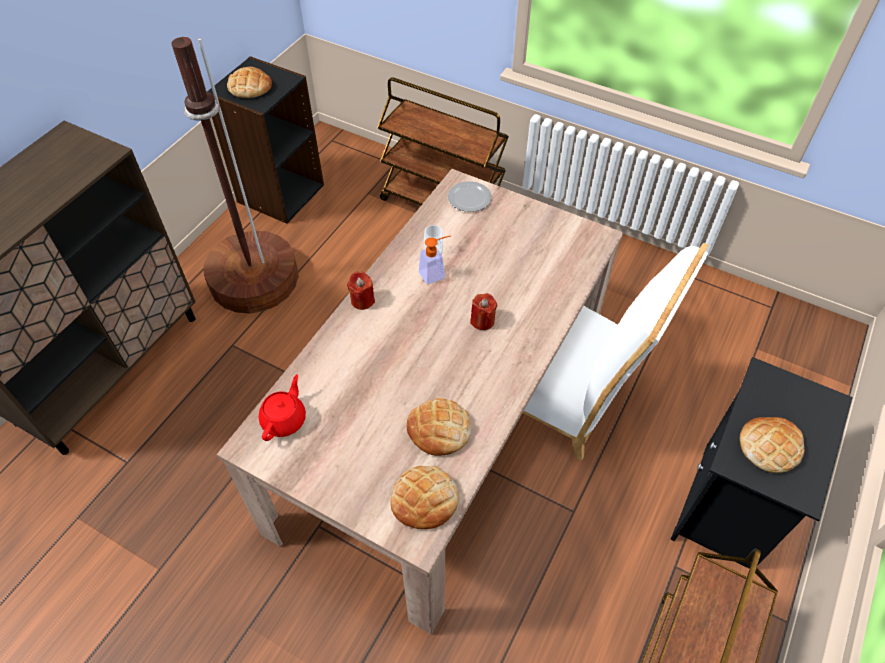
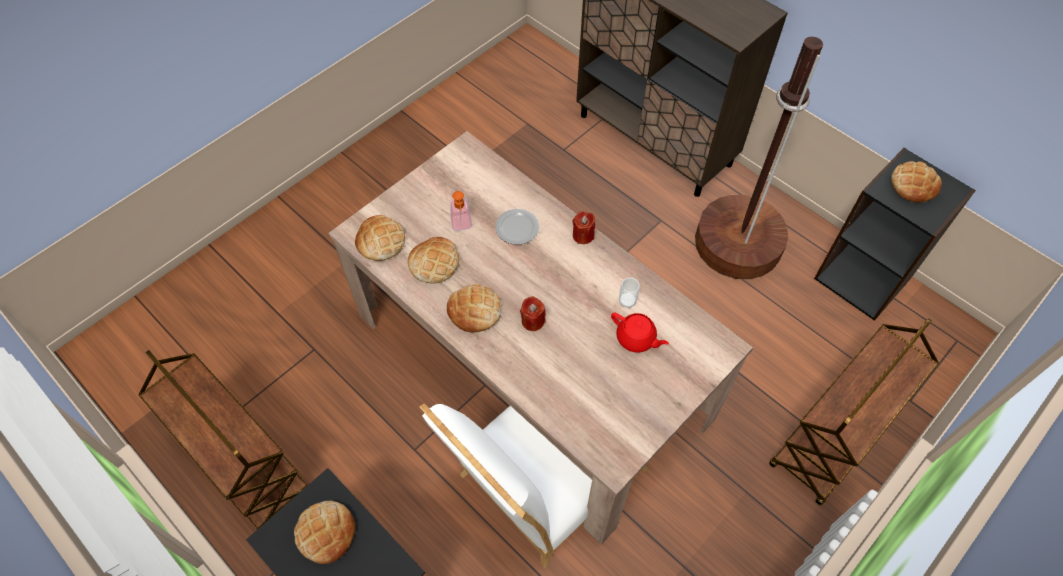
camera: 105 degrees right, 5 degrees up
(285, 419) = (480, 170): red teapot -> red teapot (636, 339)
(436, 273) = (600, 297): soap dispenser -> soap dispenser (462, 226)
(468, 198) = (700, 351): plate -> plate (517, 227)
(489, 373) = (474, 311): none -> bread

